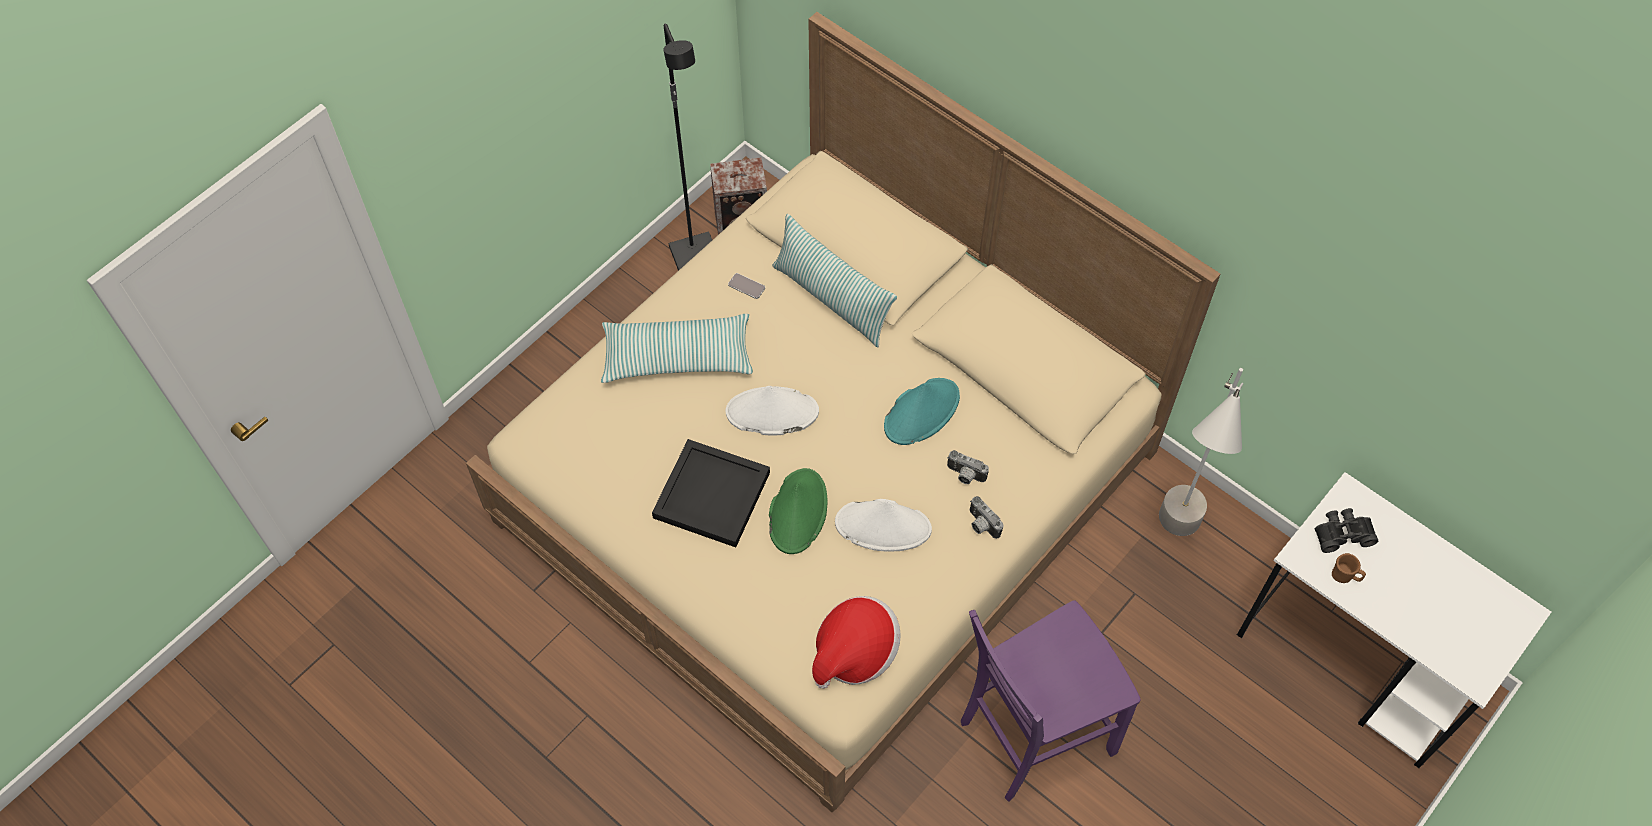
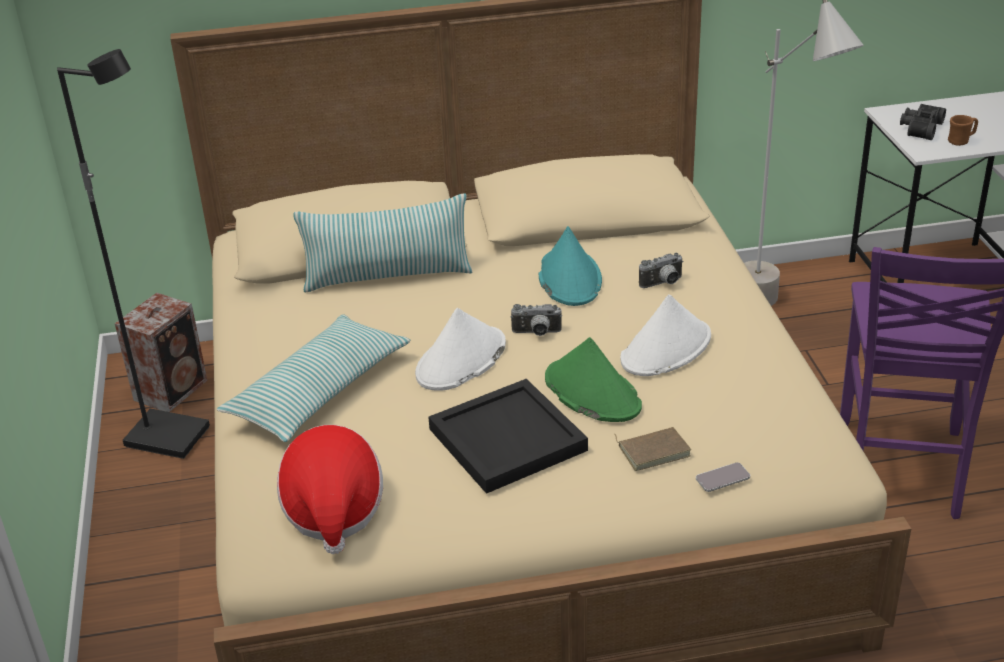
camera: 50 degrees left, 25 degrees down
(746, 286) = (303, 316): phone -> phone (722, 478)
(766, 585) = (653, 450): none -> brown book
(854, 652) = (789, 427): hat -> hat (333, 510)
(981, 525) = (724, 297): camera -> camera (536, 333)

